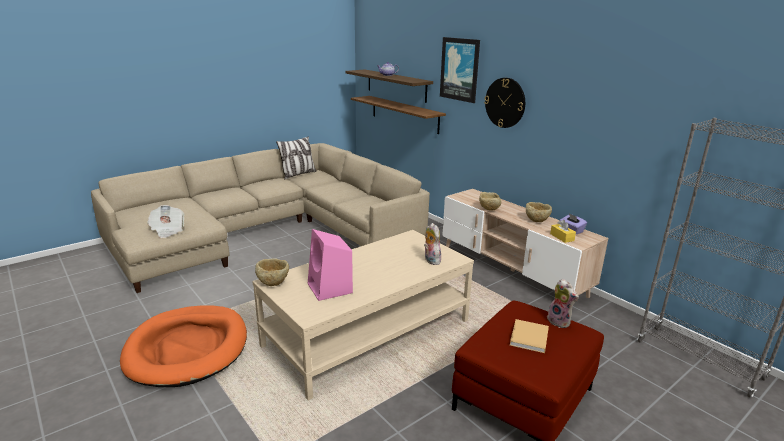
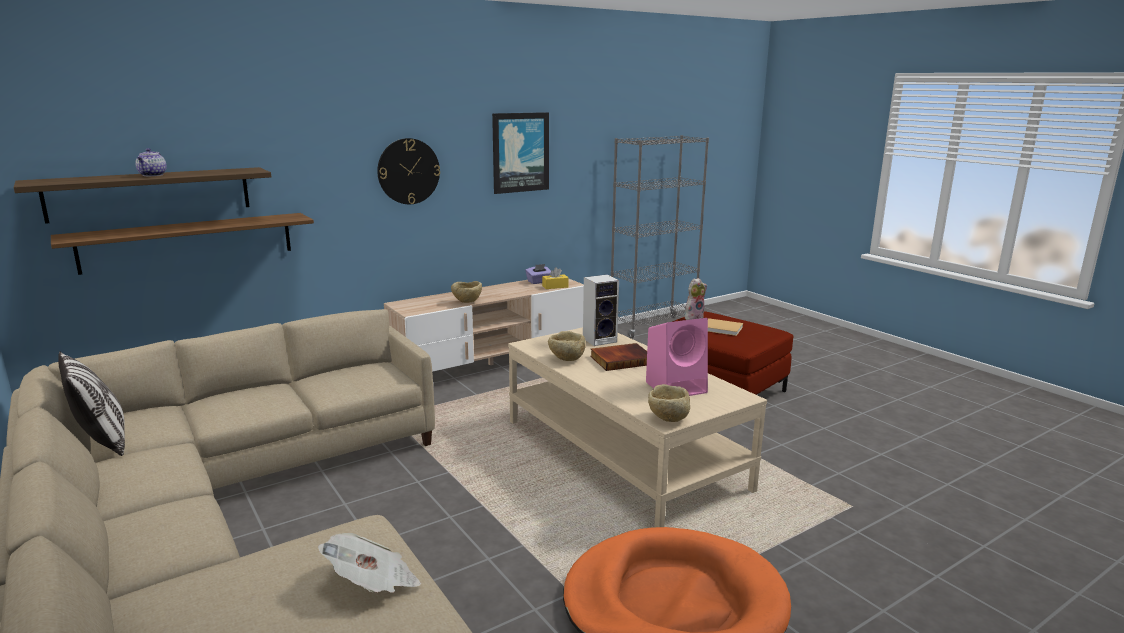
camera: 85 degrees left, 5 degrees down
(386, 268) = (621, 360): none -> book
(430, 260) = (600, 340): plush toy -> speaker
(460, 69) = (318, 139): picture -> picture (520, 152)
(536, 220) = (508, 289): beige bowl -> beige bowl (566, 359)

